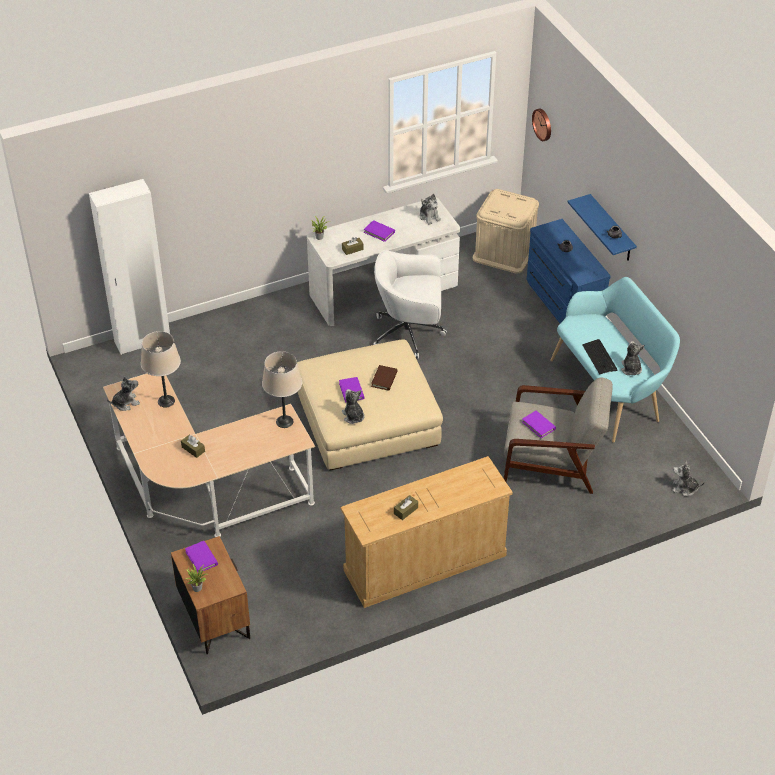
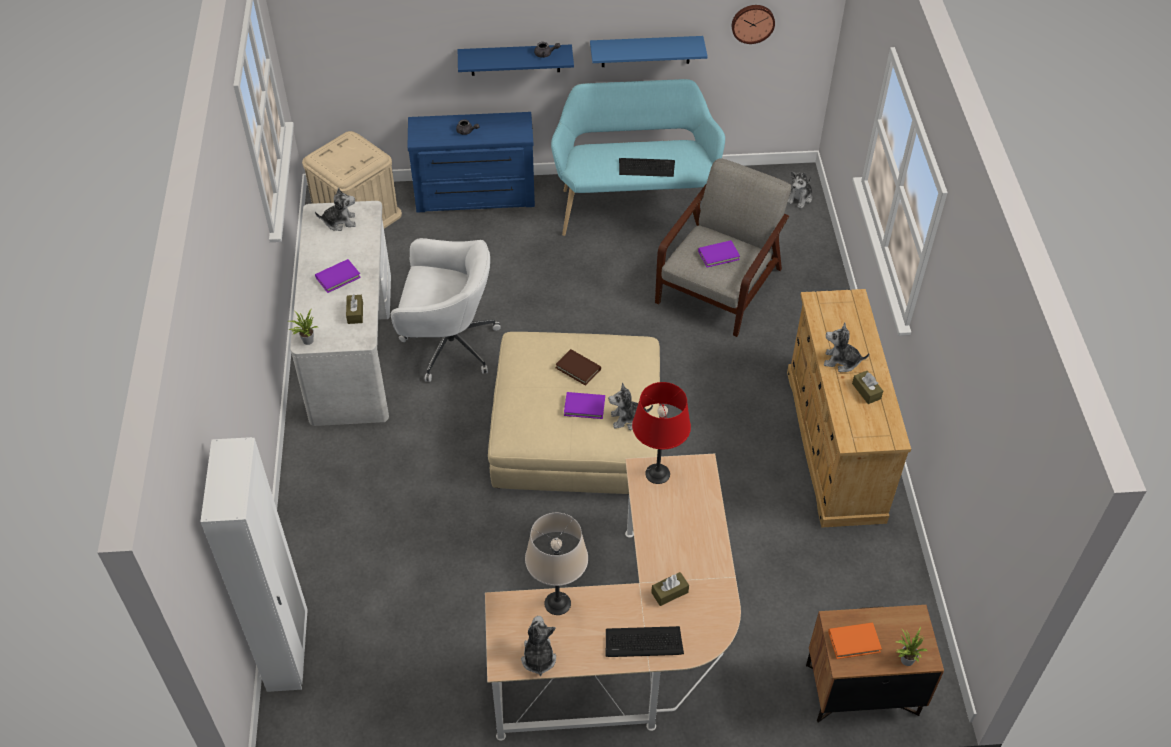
camera: 70 degrees left, 5 degrees up
(152, 446) = (643, 642): none -> keyboard
(201, 558) = (854, 642): purple book -> orange book
(284, 421) = (657, 473): beige table lamp -> red table lamp
(409, 333) = (448, 345): white office chair -> white office chair turned 105 degrees counterclockwise
(543, 124) = (323, 34): wall clock -> wall clock (752, 23)
(631, 369) = (675, 151): plush toy -> plush toy (841, 361)
(668, 290) = (646, 51): none -> blue shelf

